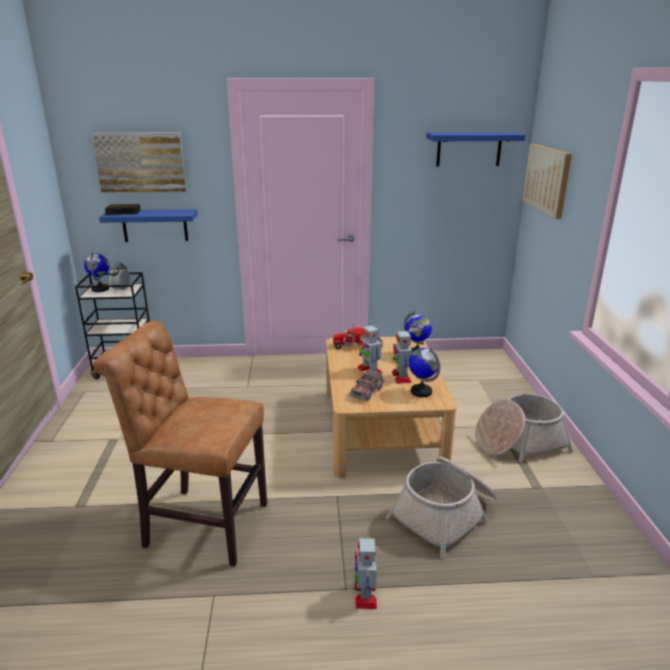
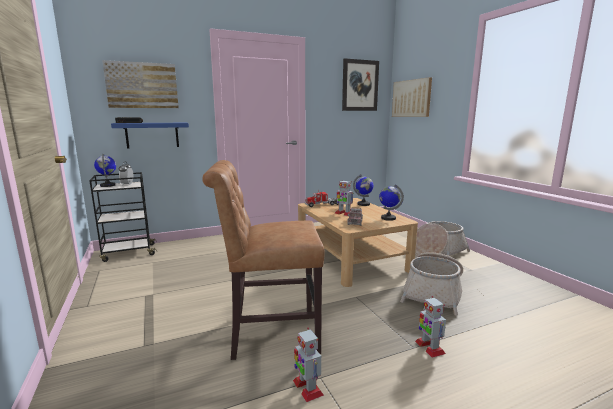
camera: 20 degrees left, 10 degrees down
(401, 377) = (367, 214): toy robot -> toy robot (307, 387)
(469, 149) = (360, 85): blue shelf -> picture

